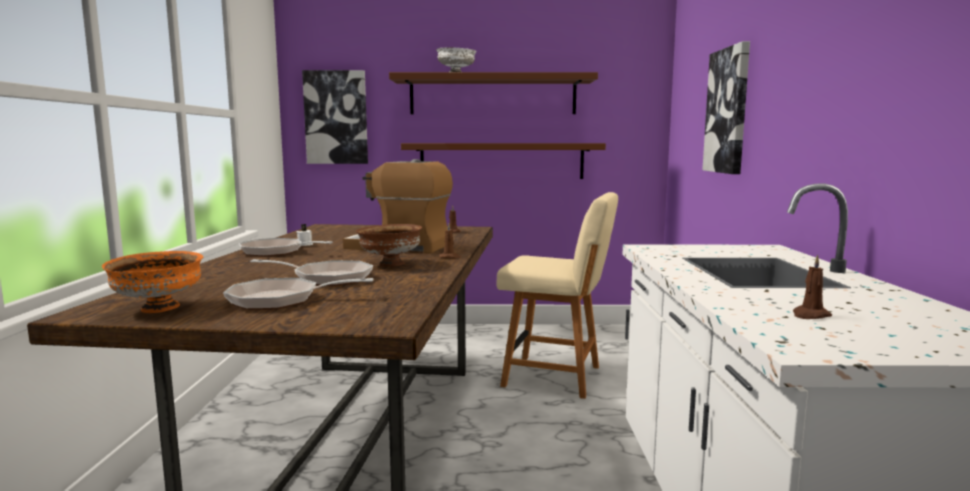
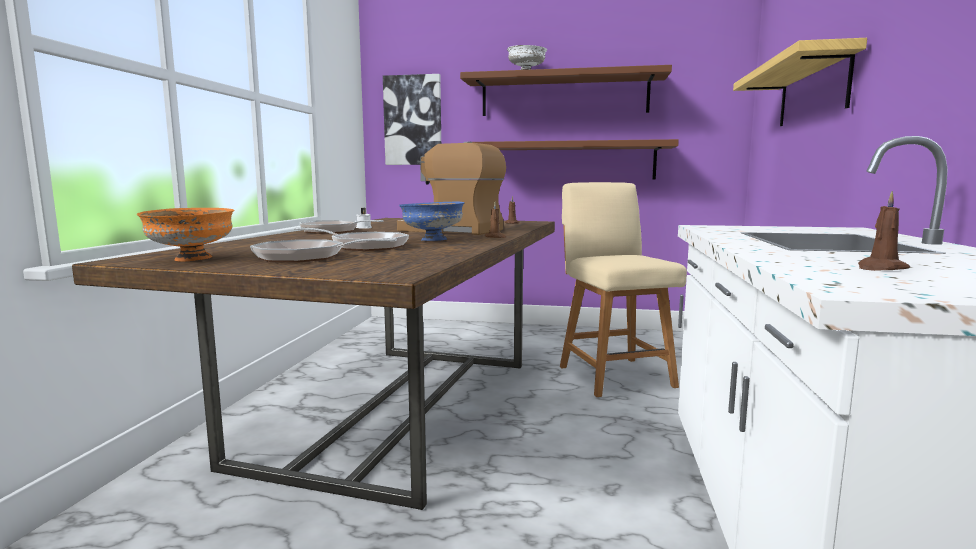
camera: 10 degrees right, 0 degrees up
(390, 265) = (432, 240): brown bowl -> blue bowl
(556, 377) = (613, 375): beige chair -> beige chair turned 135 degrees counterclockwise
(728, 111) = (812, 91): picture -> shelf

